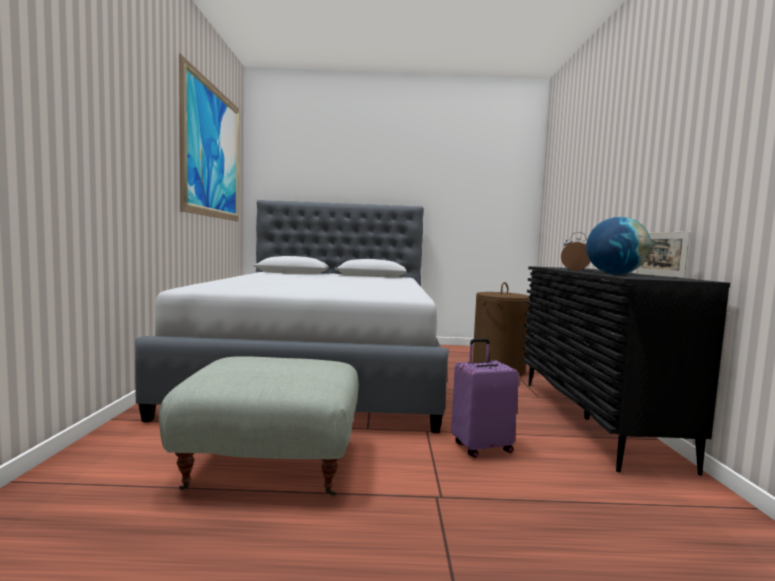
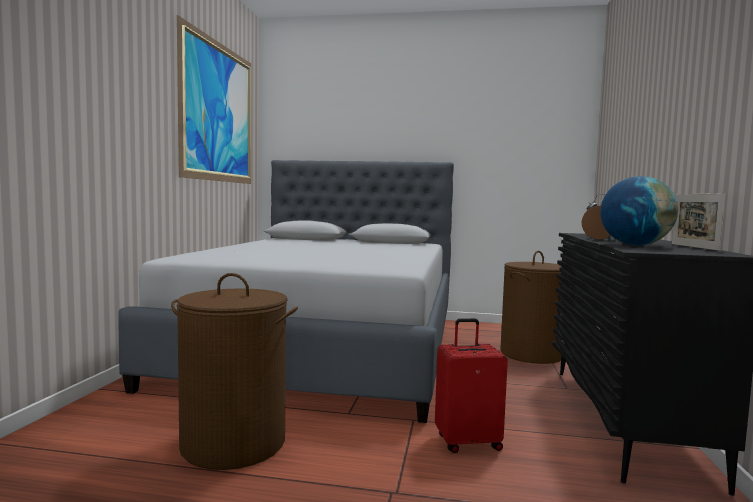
camera: 10 degrees right, 0 degrees up
(272, 463) = (234, 443): grey ottoman -> brown laundry basket
(481, 447) = (467, 442): purple suitcase -> red suitcase

